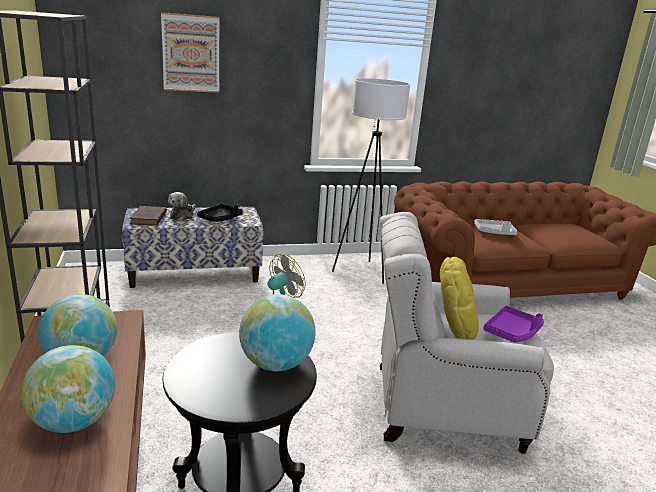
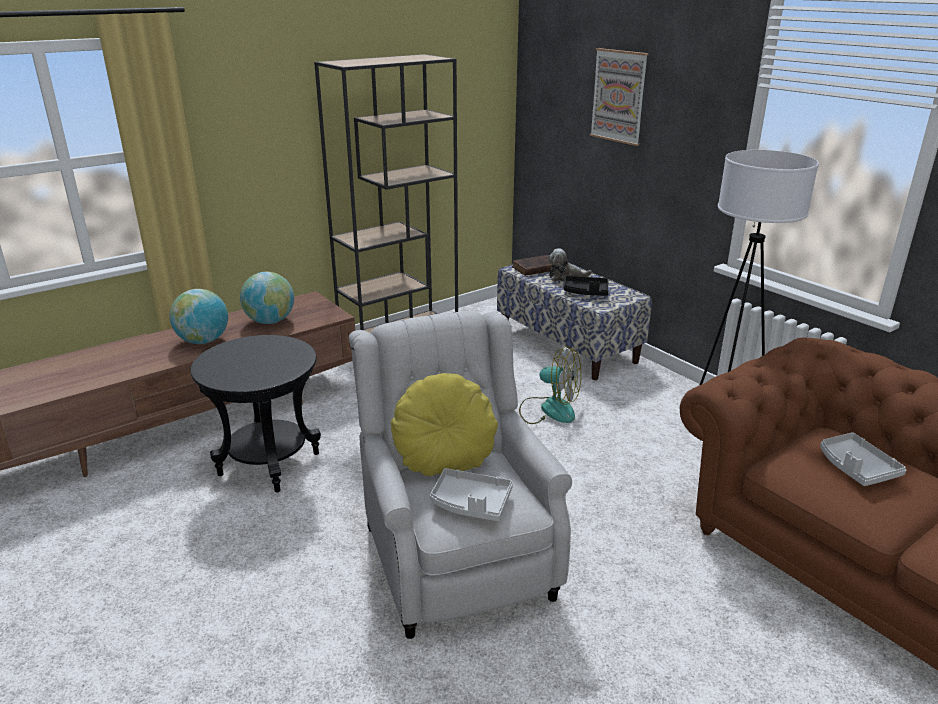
camera: 70 degrees right, 5 degrees up
(276, 364) = (270, 370): globe -> none
(512, 332) = (471, 503): purple tray -> grey tray

